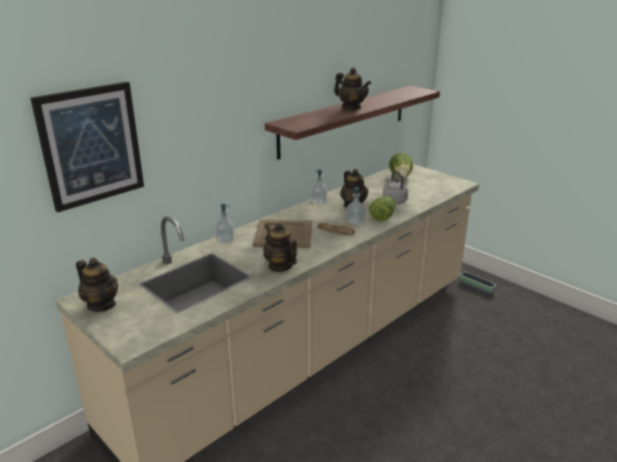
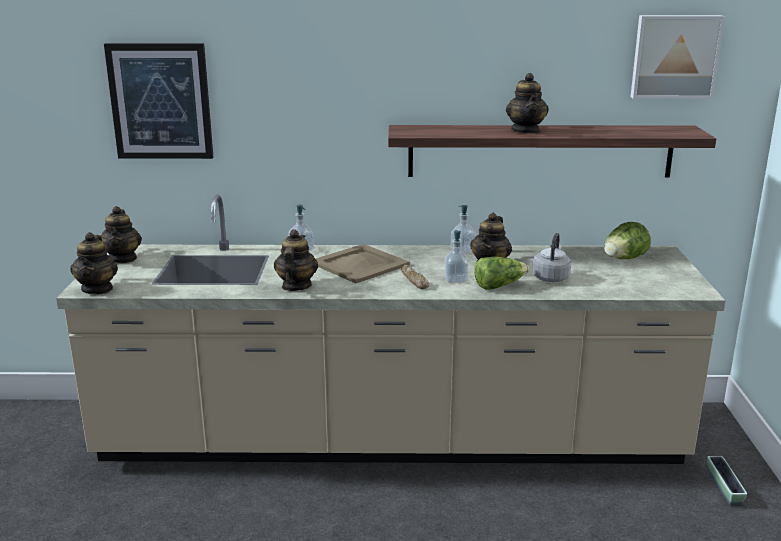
camera: 45 degrees right, 5 degrees down
(142, 338) = (97, 289): none -> teapot
(401, 44) = (674, 56): none -> picture

